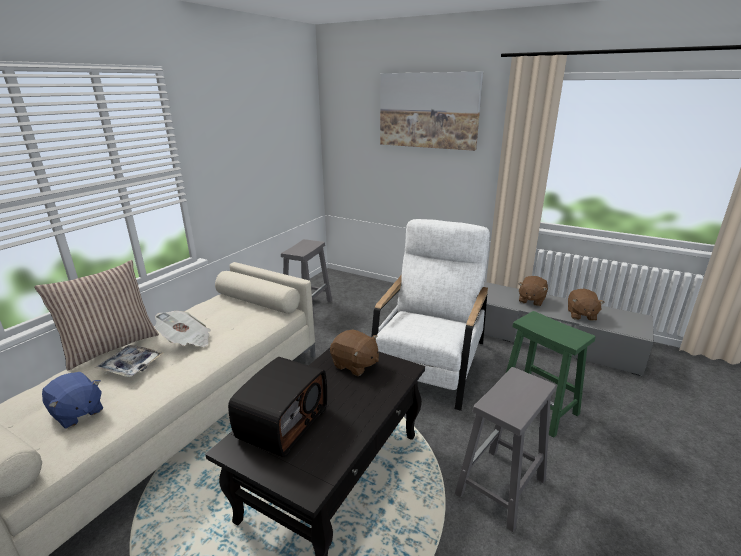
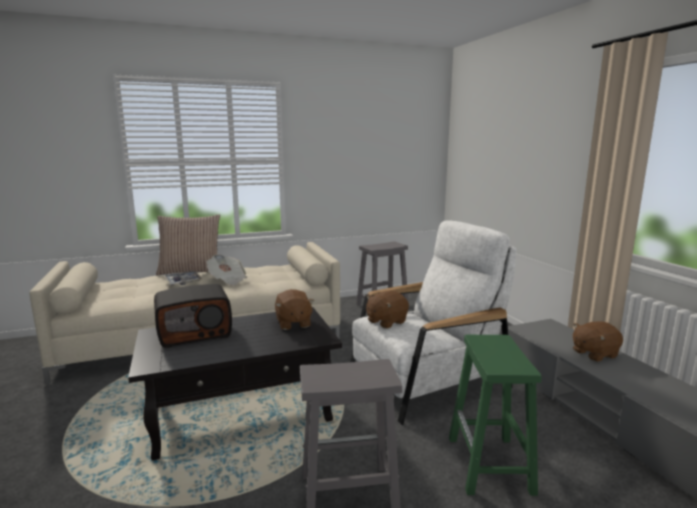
camera: 40 degrees right, 10 degrees down
(77, 413) = (130, 294): blue plush toy -> none
(428, 110) = (530, 119): picture -> none
(581, 315) = (646, 388): brown plush toy -> brown plush toy (386, 321)

